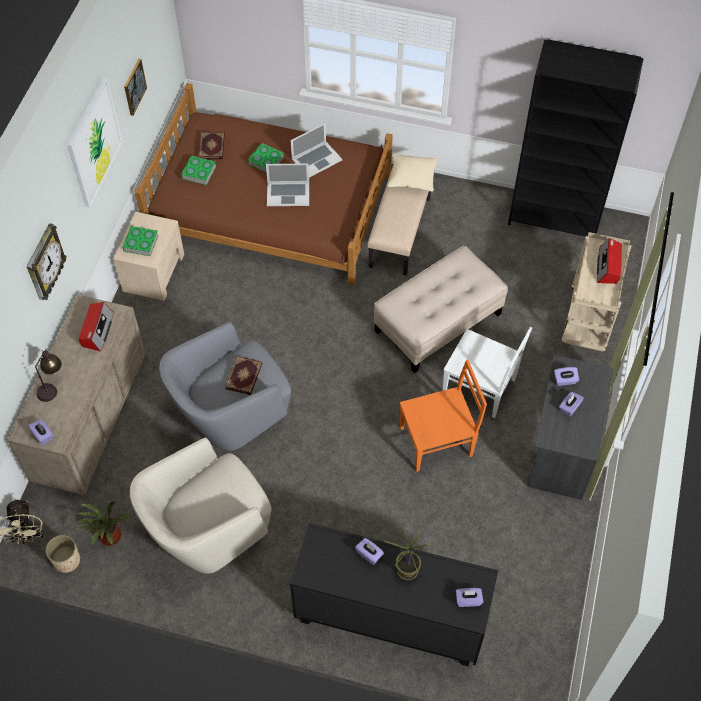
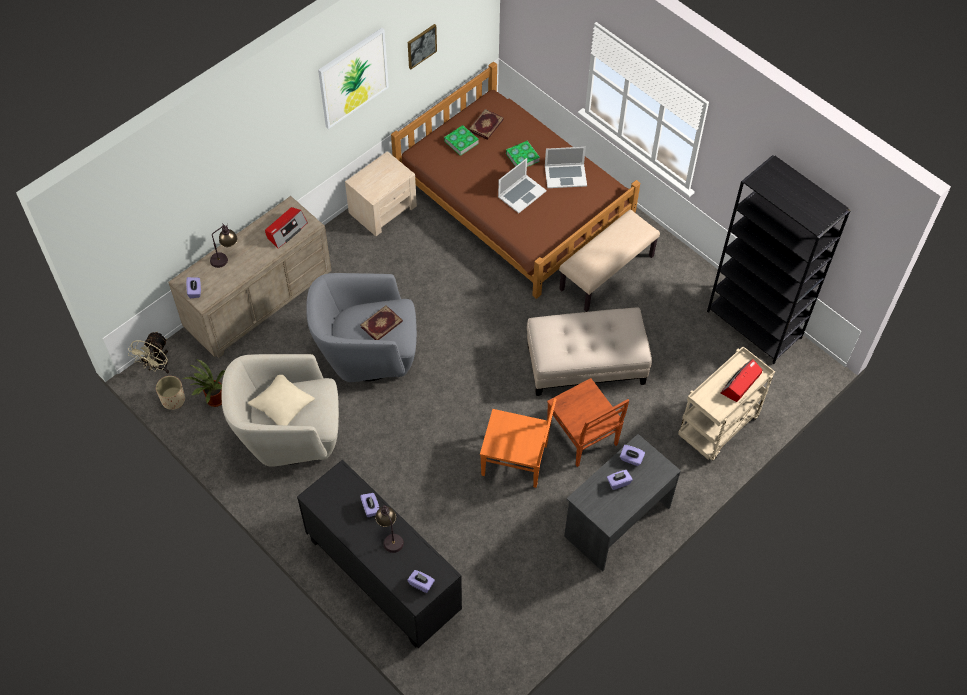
camera: 30 degrees right, 0 degrees up
(44, 263) = (260, 157): wall clock -> none
(141, 243) = (374, 179): book -> none
(288, 193) = (521, 194): laptop -> laptop turned 75 degrees counterclockwise
(407, 571) = (390, 536): potted plant -> table lamp
(412, 177) = (635, 229): beige pillow -> beige pillow (282, 405)
(480, 388) = (583, 436): white chair -> brown chair

